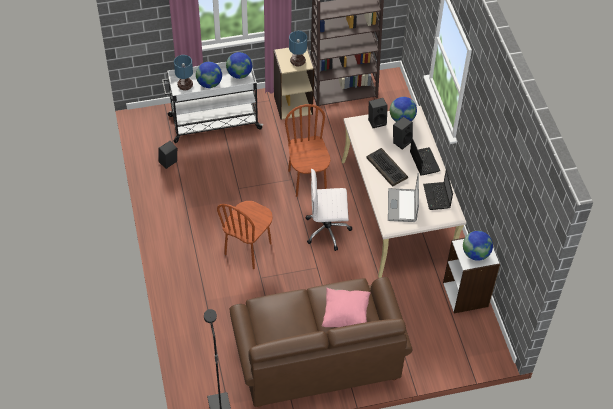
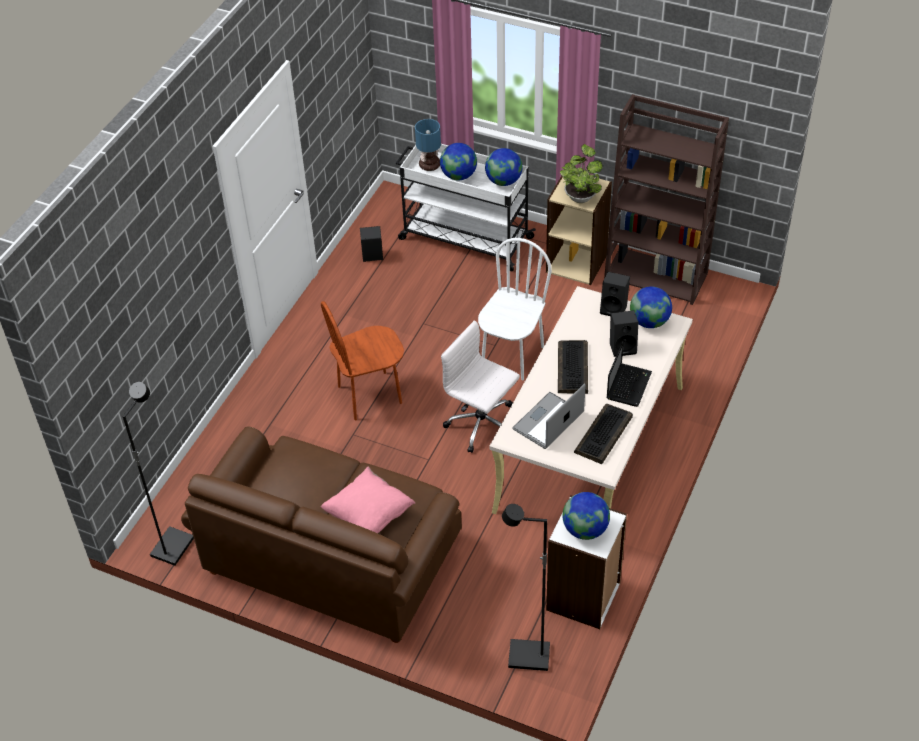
camera: 40 degrees right, 5 degrees down
(297, 62) = (580, 196): table lamp -> potted plant
(307, 181) = (512, 356): brown chair -> white chair
(437, 197) = (603, 435): laptop -> keyboard
(467, 344) = (528, 657): none -> black floor lamp

